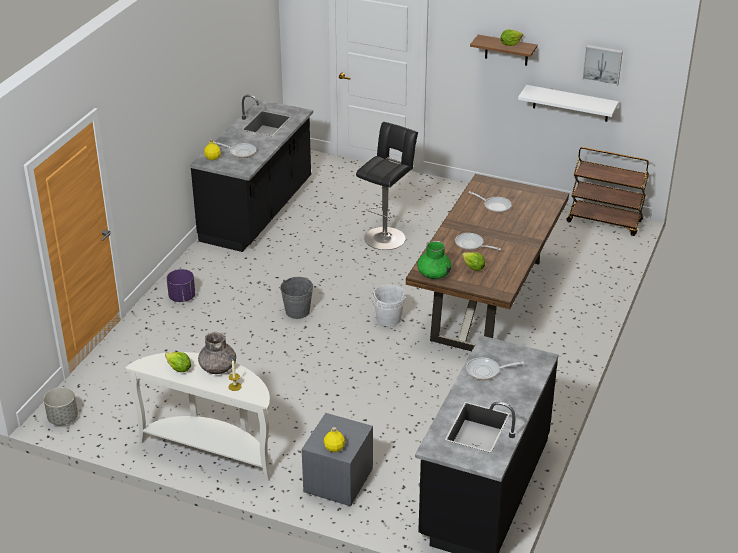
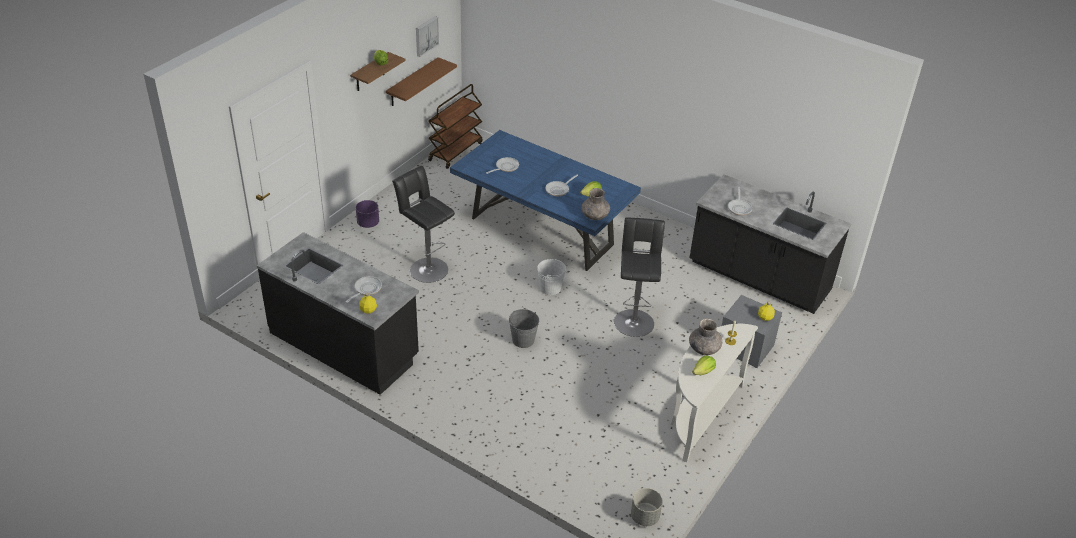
camera: 80 degrees left, 5 degrees up
(182, 297) = (475, 415): purple planter -> purple planter (368, 223)
(356, 385) = (633, 320): none -> black stool
(434, 274) = (595, 215): green vase -> grey vase
(487, 301) = (542, 232): brown dining table -> blue dining table
(570, 103) = (412, 82): white shelf -> brown shelf

